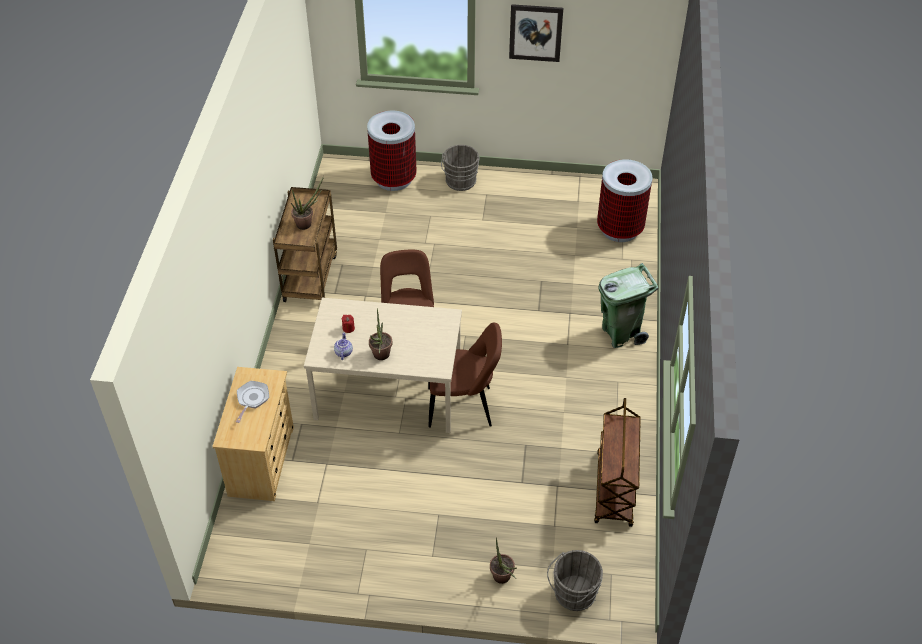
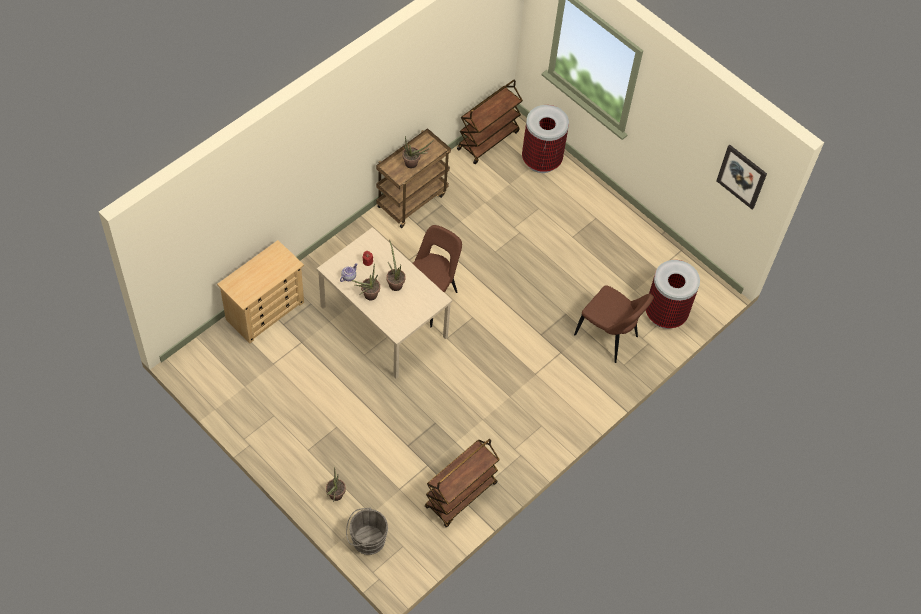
camera: 35 degrees right, 10 degrees up
(252, 399) = (266, 269): frying pan -> none
(330, 190) = (488, 140): none -> brown cart
(393, 329) = (394, 283): none -> potted plant
(460, 182) = (586, 195): grey bucket -> none
(463, 407) = (421, 367): brown chair -> brown chair (608, 337)
(535, 32) = (674, 123): picture -> picture (741, 176)
(621, 333) = (580, 393): green trash can -> none

